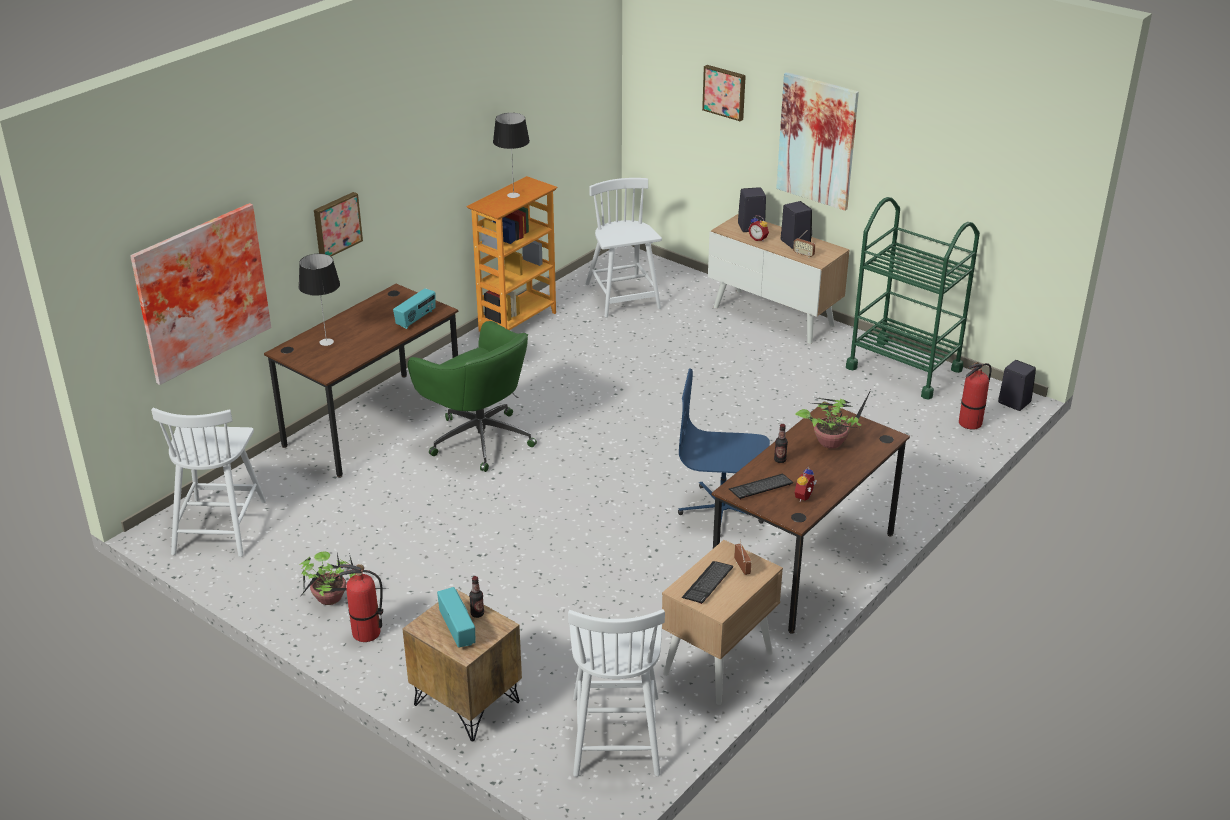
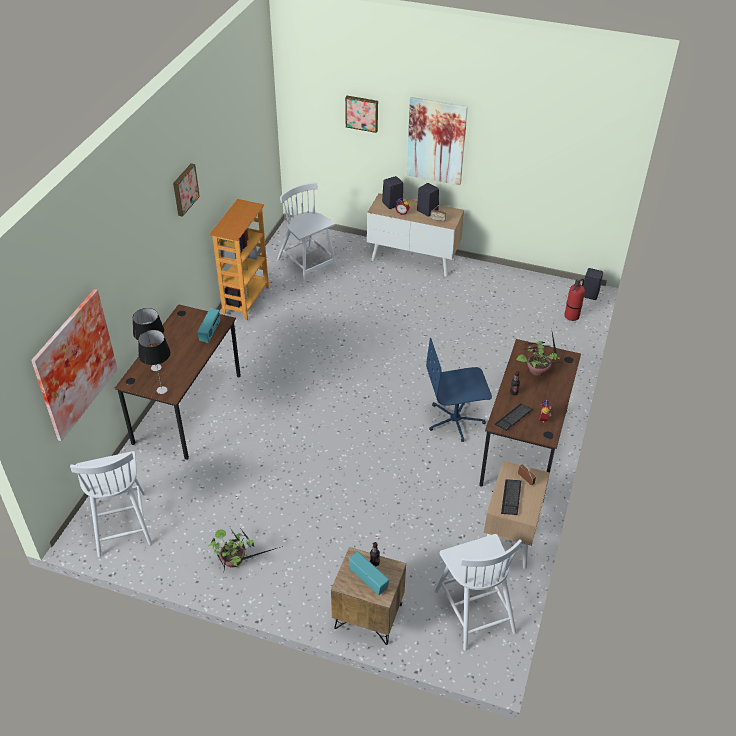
camera: 20 degrees left, 10 degrees up
(336, 224) = (141, 279): picture -> picture (184, 189)
(366, 633) = (272, 582): fire extinguisher -> none
(479, 438) = (268, 403): green office chair -> none
(513, 195) = (237, 217): table lamp -> table lamp (161, 390)
(904, 368) = (513, 283): green cart -> none

